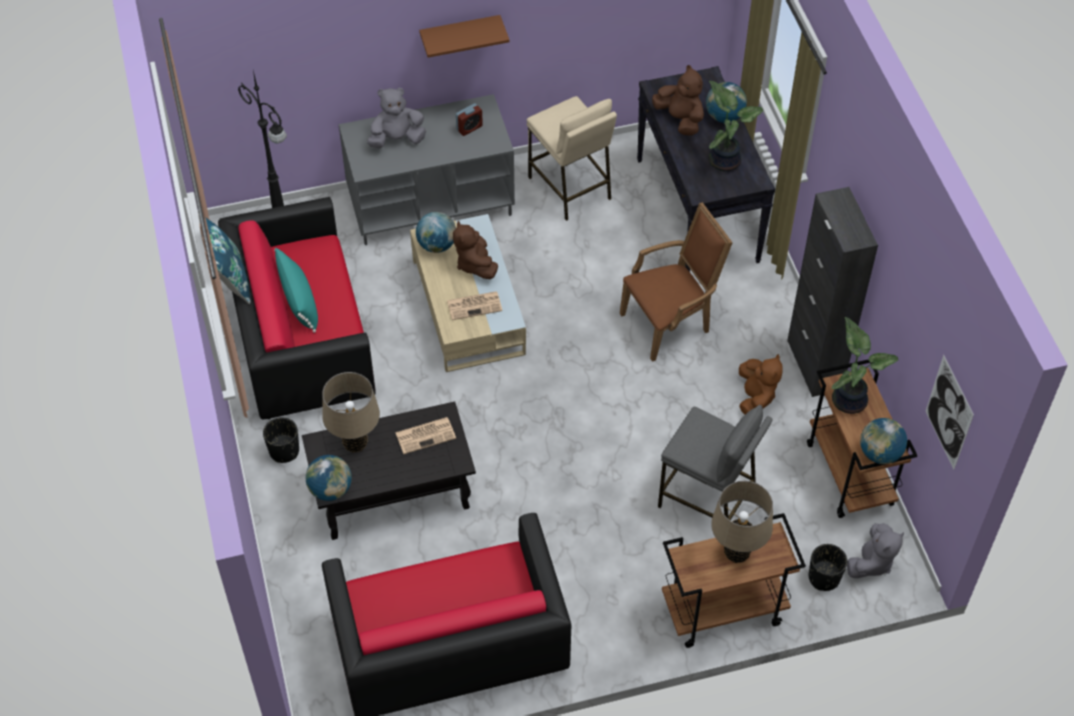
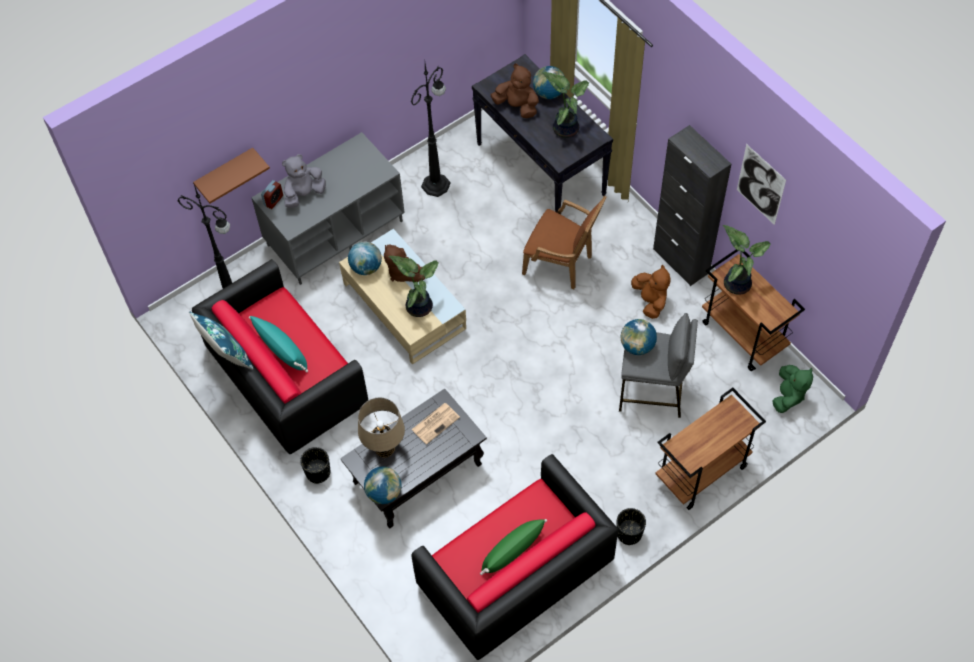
camera: 20 degrees left, 5 degrees up
(444, 608) = (512, 551): none -> green pillow
(460, 34) = (331, 96): brown shelf -> brown shelf (225, 173)
(469, 128) = (356, 166): alarm clock -> alarm clock (273, 200)
(475, 305) = (419, 305): newspaper -> potted plant
(570, 188) = (437, 184): beige stool -> black floor lamp
(670, 322) = (562, 265): brown armchair -> brown armchair turned 75 degrees clockwise
(737, 552) = (711, 429): beige table lamp -> none
(824, 578) = (760, 420): black planter -> black planter (629, 533)
(871, 562) = (788, 396): grey plush toy -> green plush toy
(880, 453) = (776, 316): globe -> globe (637, 346)
(949, 413) = (833, 273): picture -> picture (760, 184)

